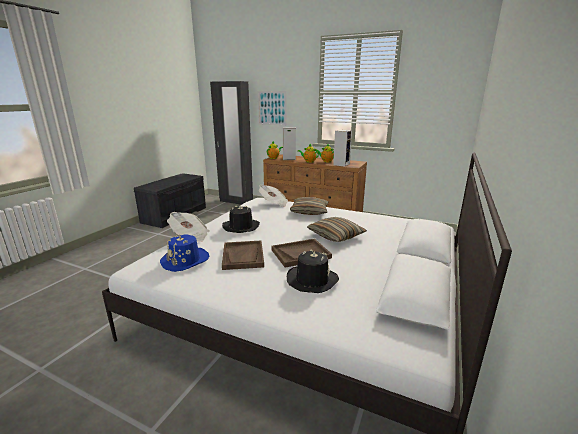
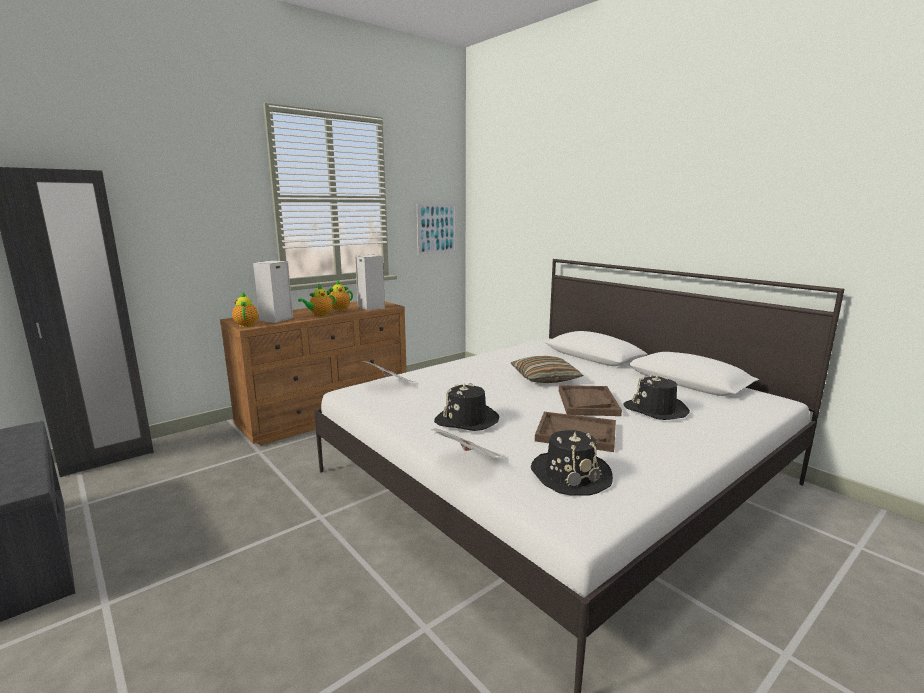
camera: 65 degrees left, 5 degrees down
(185, 260) = (570, 475): blue hat -> black hat
(272, 108) = (172, 230): picture -> picture (436, 229)
(309, 211) = (450, 374): pillow -> none

